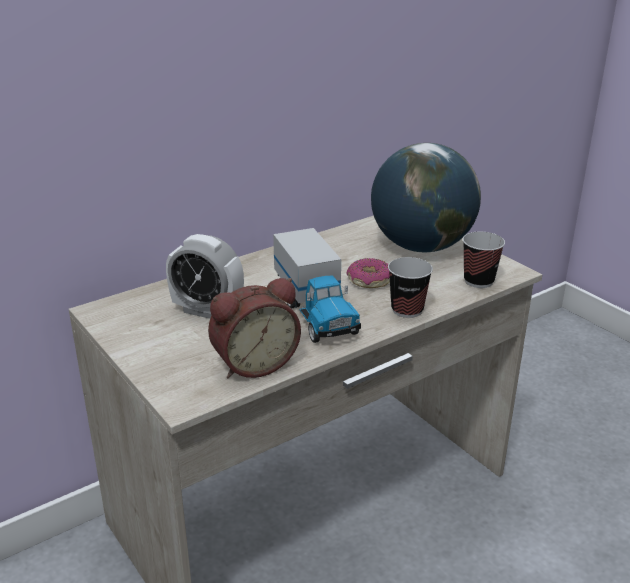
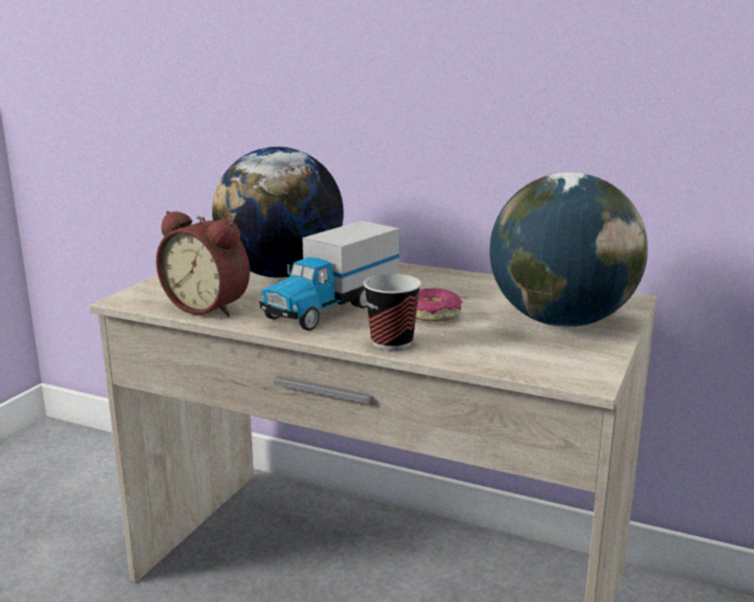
camera: 60 degrees right, 10 degrees down
(207, 311) = (281, 274): alarm clock -> globe
(478, 281) = (522, 364): cup -> none

